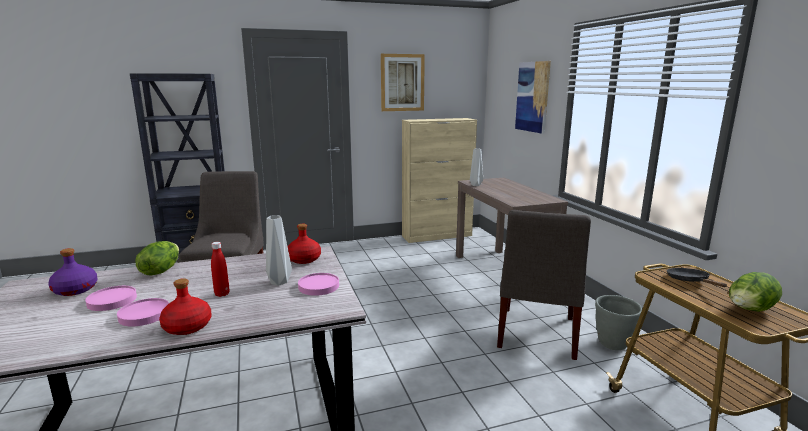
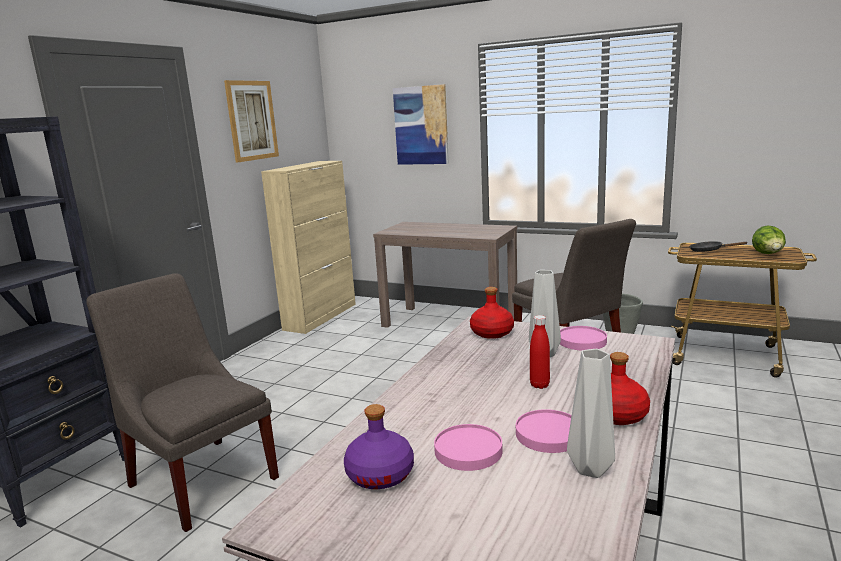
camera: 45 degrees left, 0 degrees up
(160, 270) = (397, 408): lettuce -> none
(475, 185) = (404, 233): grey vase -> grey vase (591, 470)

